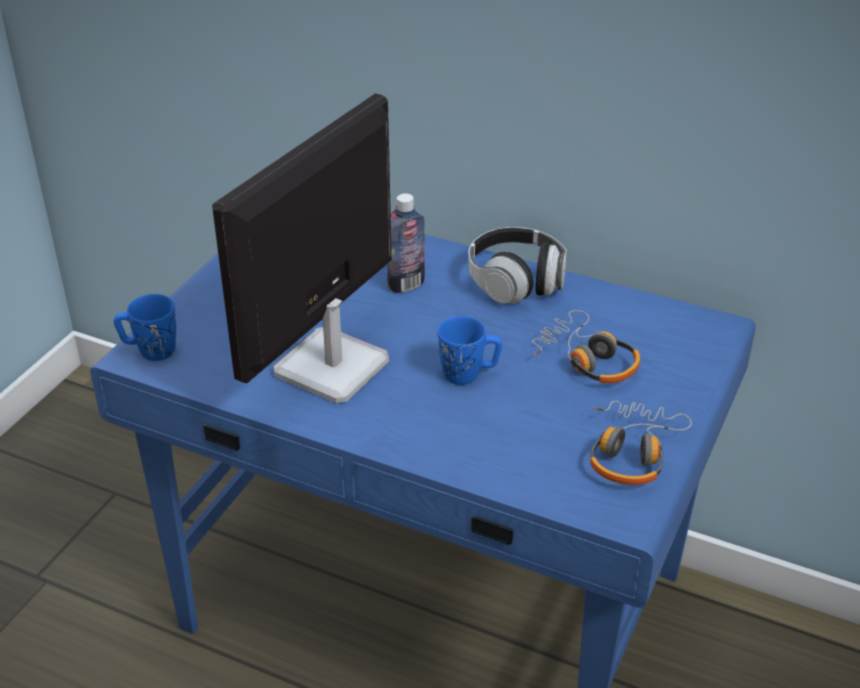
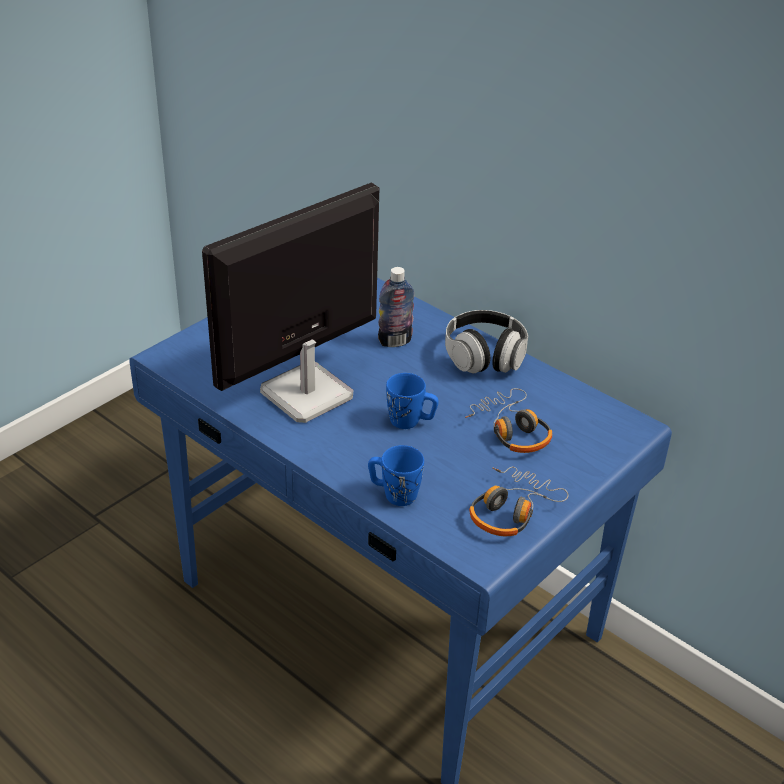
camera: 15 degrees right, 0 degrees up
(150, 350) = (177, 353): blue mug -> blue mug (394, 494)

